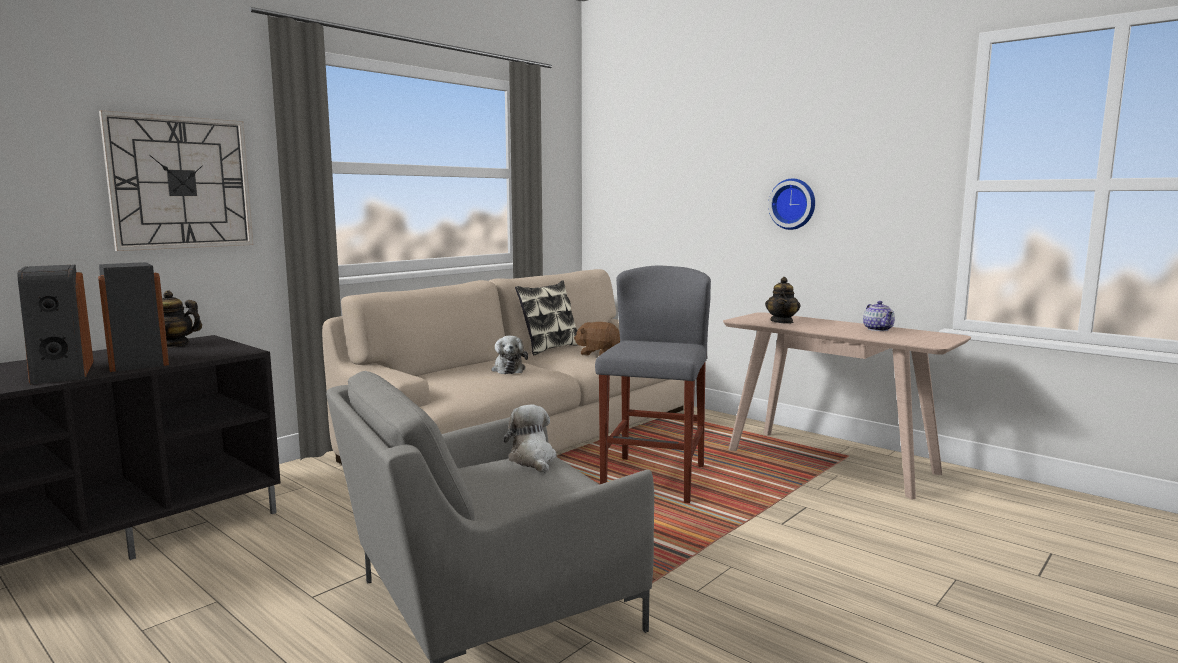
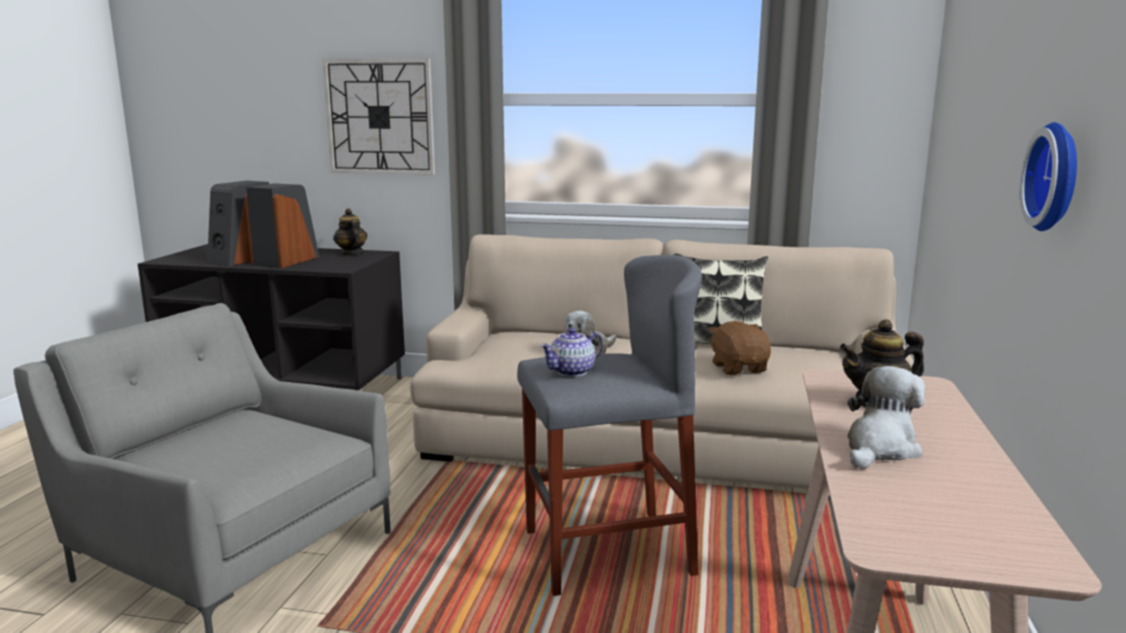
camera: 60 degrees right, 5 degrees up
(533, 460) = (311, 438): plush toy -> plush toy (879, 448)
(878, 329) = (965, 481): teapot -> teapot (572, 371)

